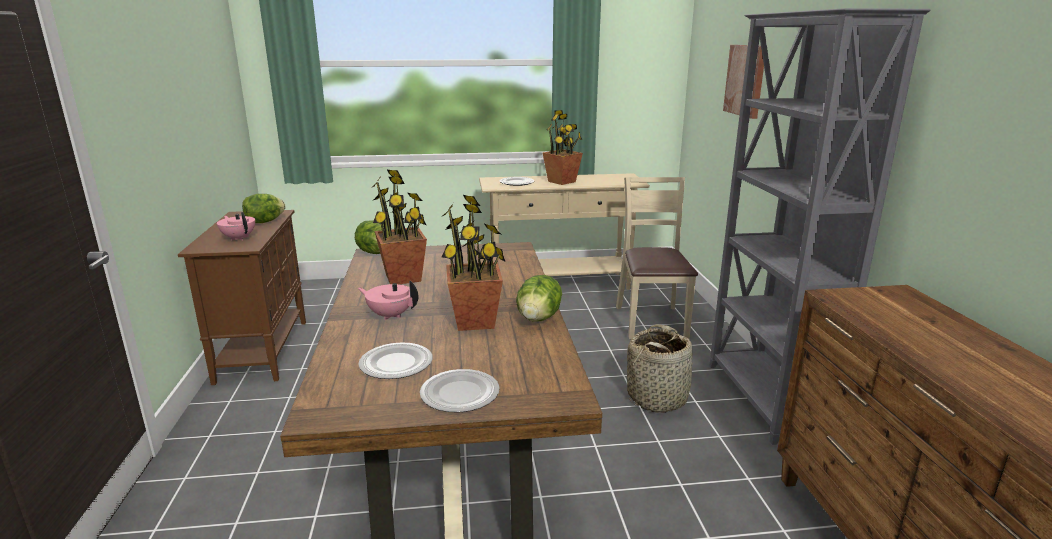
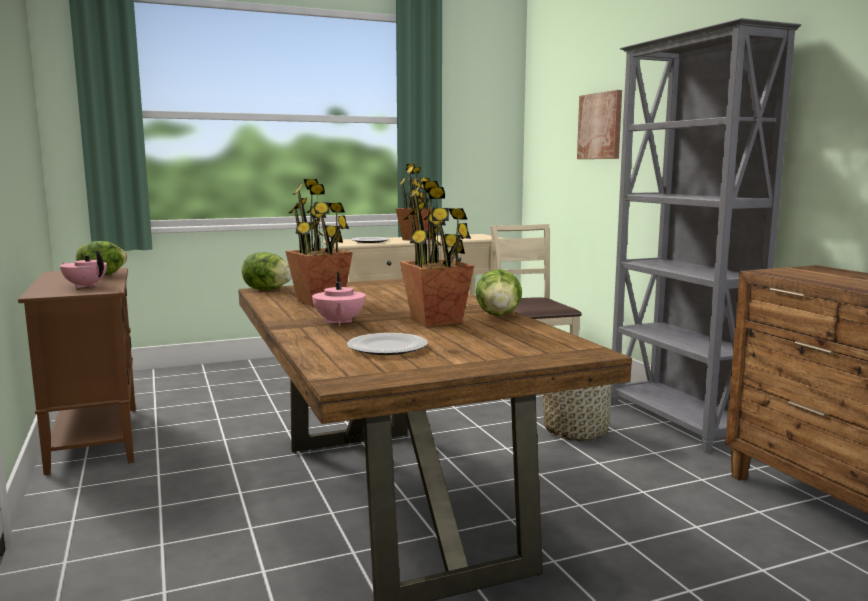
camera: 15 degrees left, 10 degrees down
(390, 315) = (339, 322): pink teapot -> pink teapot turned 105 degrees counterclockwise
(461, 393) = (481, 358): plate -> none

